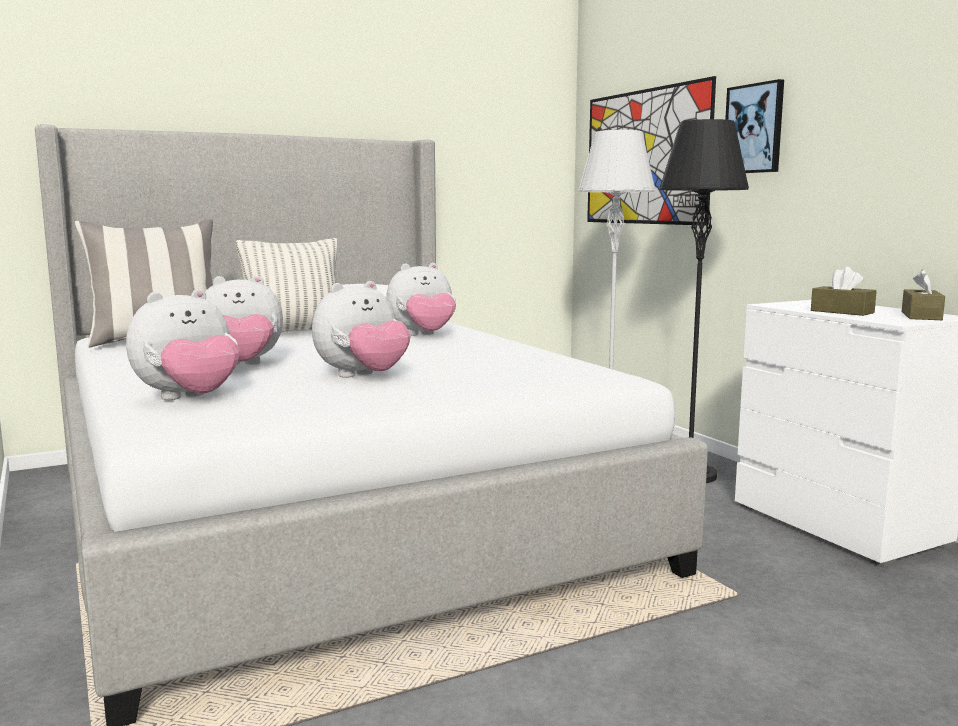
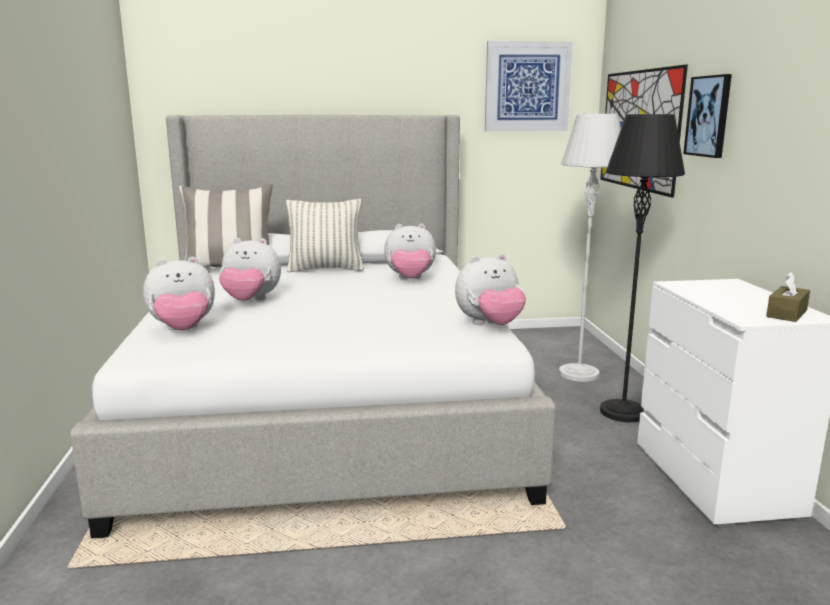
camera: 20 degrees right, 5 degrees up
(363, 377) = (315, 320): plush toy -> plush toy (490, 325)
(500, 112) = (527, 87): none -> picture
(842, 312) = (720, 300): brown tissue box -> none

